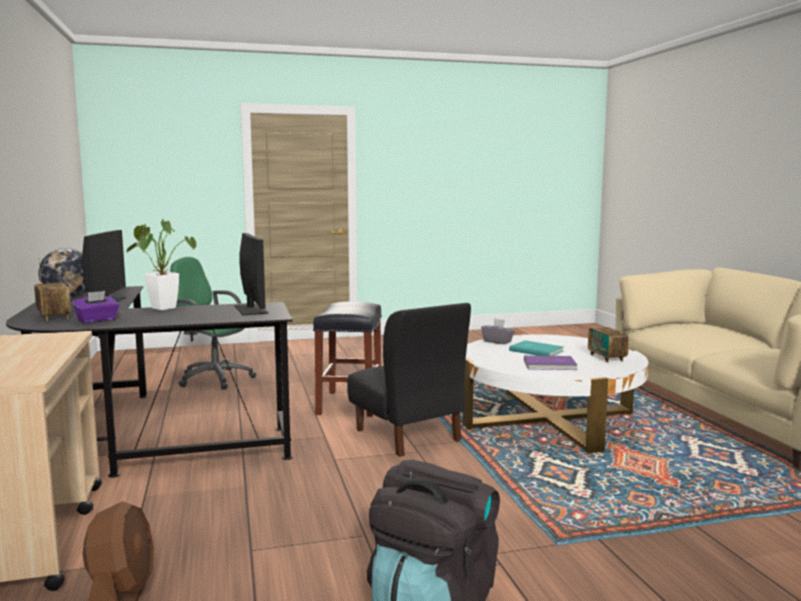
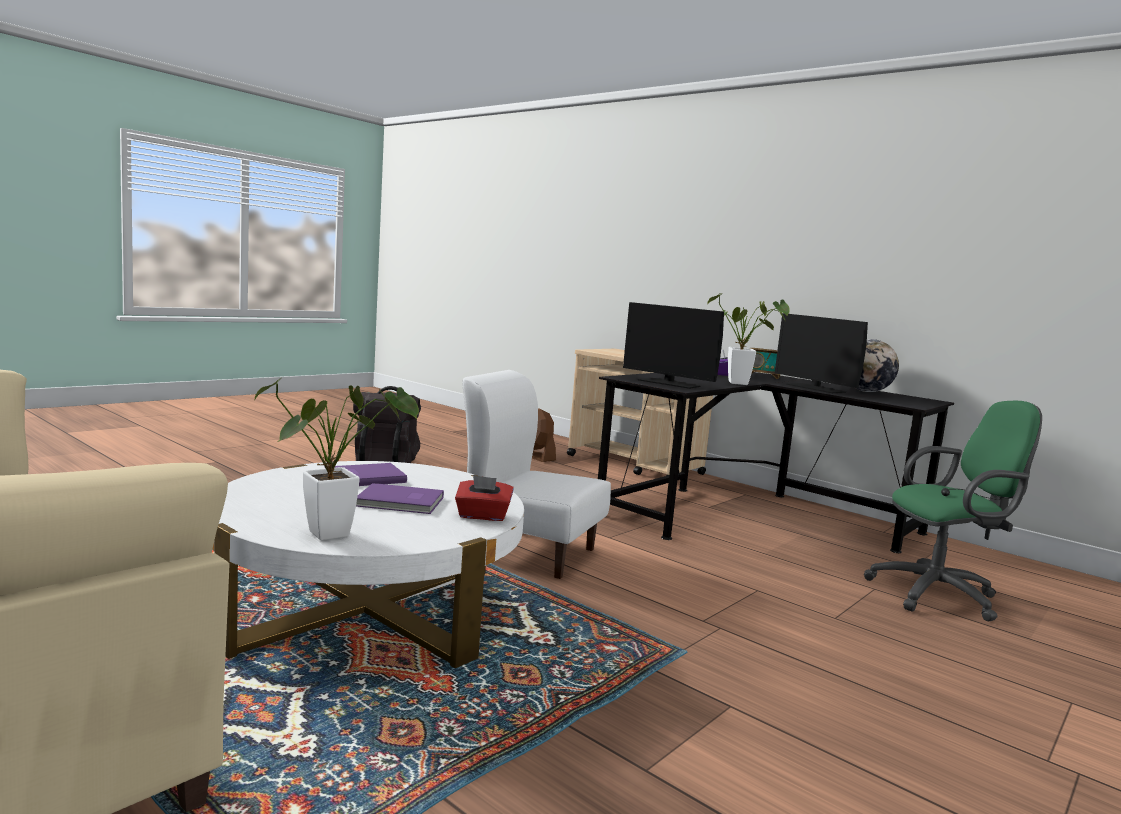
camera: 145 degrees right, 0 degrees up
(350, 404) = (672, 584): black stool -> none
(408, 435) = (530, 551): black chair -> white chair
(497, 341) = (483, 516): grey tissue box -> red tissue box
(536, 350) = (401, 502): turquoise book -> purple book
(575, 342) = (339, 533): none -> potted plant
(607, 358) = (277, 499): radio -> none

